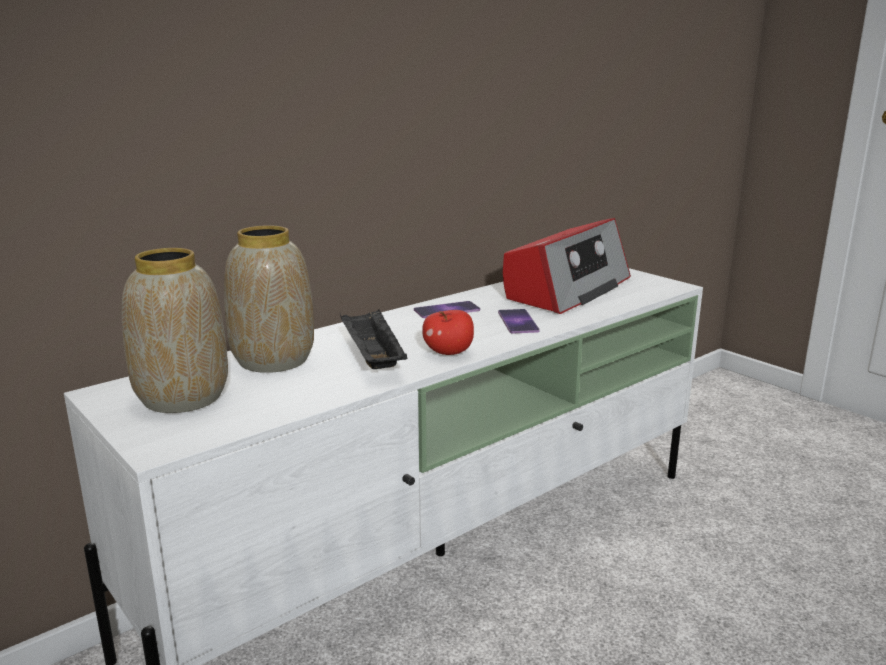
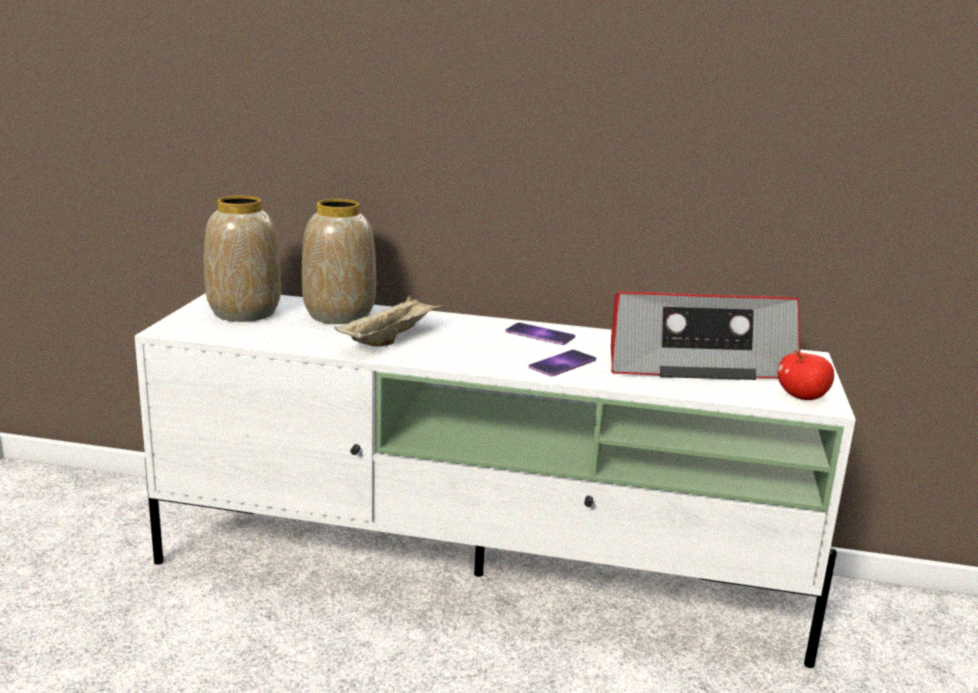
camera: 50 degrees right, 0 degrees up
(372, 358) = (390, 339): black tray -> beige tray
(448, 352) = (443, 358): apple -> apple (802, 397)

